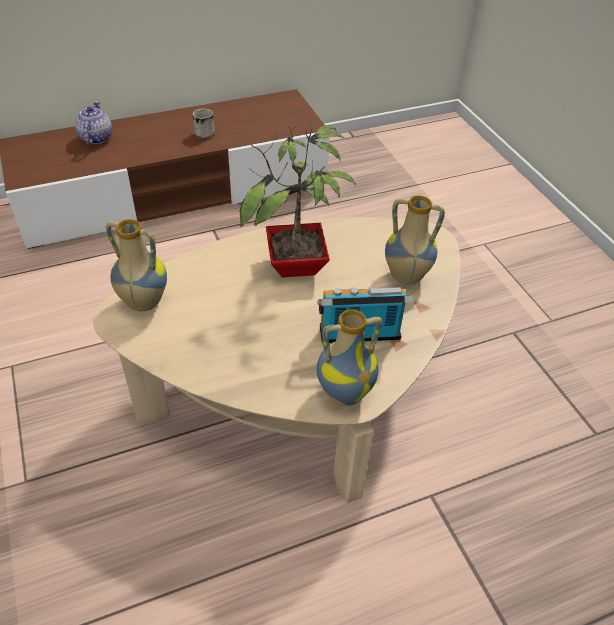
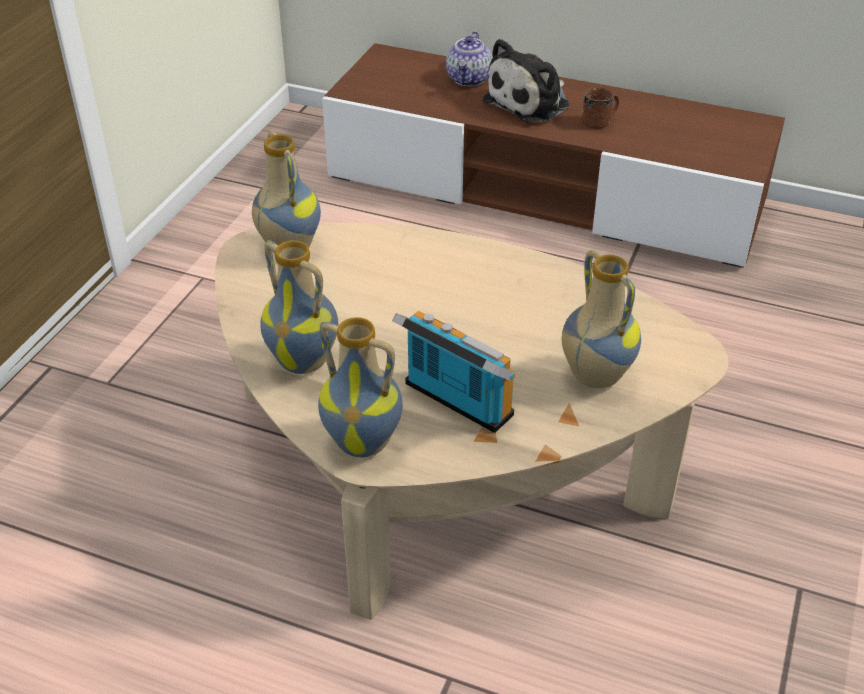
camera: 45 degrees right, 5 degrees down
(95, 138) = (469, 79): teapot -> teapot turned 150 degrees clockwise
(152, 137) = (530, 103): none -> plush toy
(206, 131) = (600, 121): white mug -> brown mug
(249, 367) = (305, 361): none -> vase
(296, 268) = (479, 298): potted plant -> none

